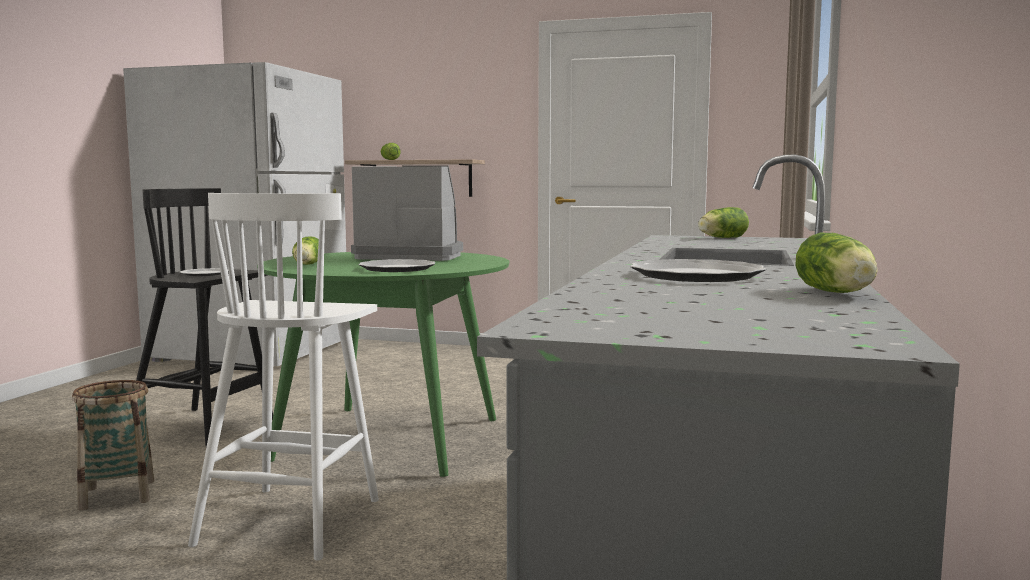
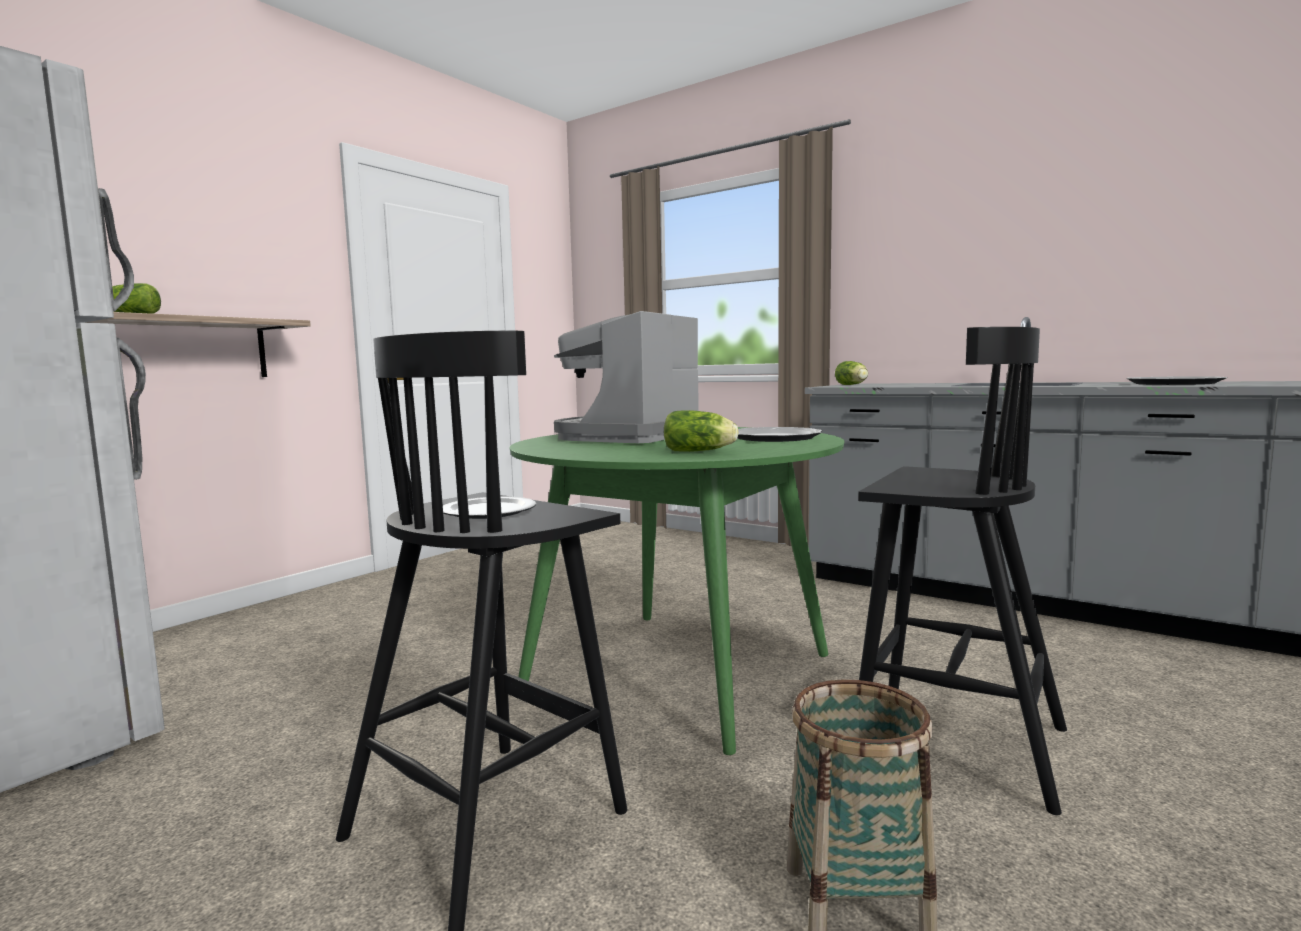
camera: 70 degrees left, 0 degrees up
(292, 518) = (951, 741): white stool -> black stool
(837, 293) = (1243, 381): lettuce -> none

